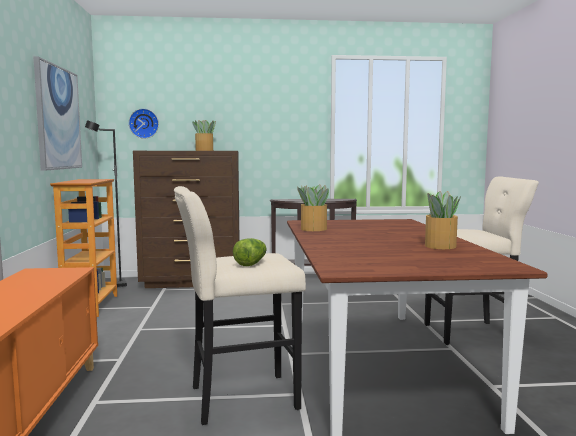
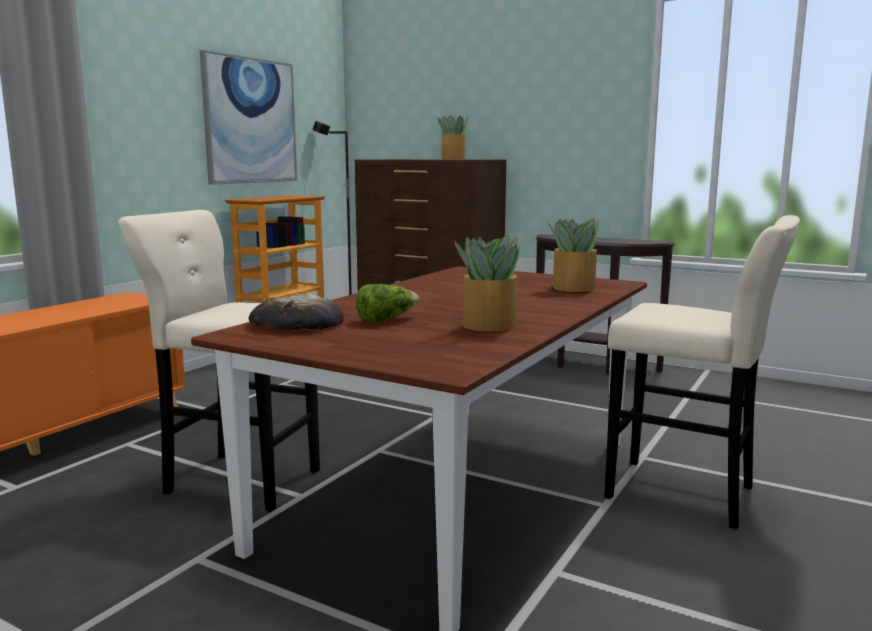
camera: 35 degrees right, 5 degrees up
(144, 123) = (394, 122): wall clock -> none
(251, 263) = (228, 313): lettuce -> lettuce (386, 320)
(313, 229) = (432, 281): potted plant -> potted plant (572, 288)
(347, 260) = (296, 323): none -> bread

